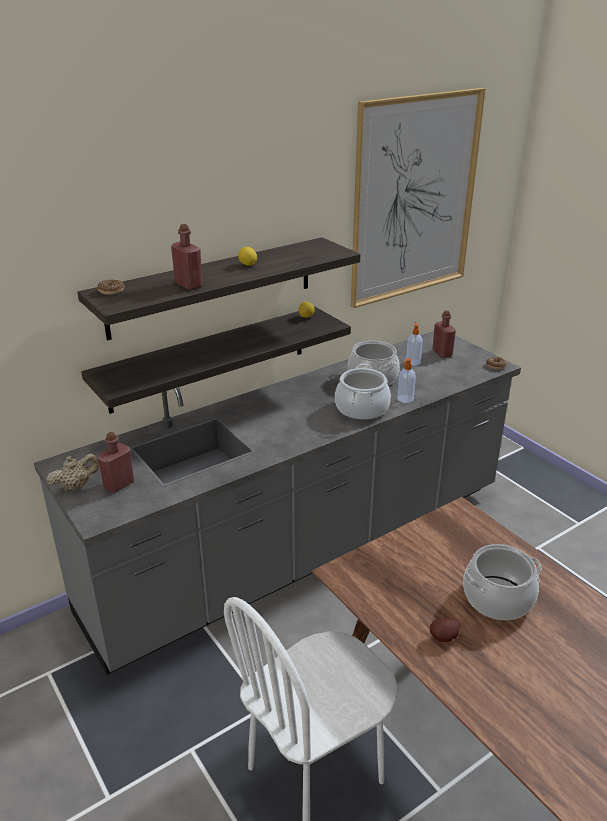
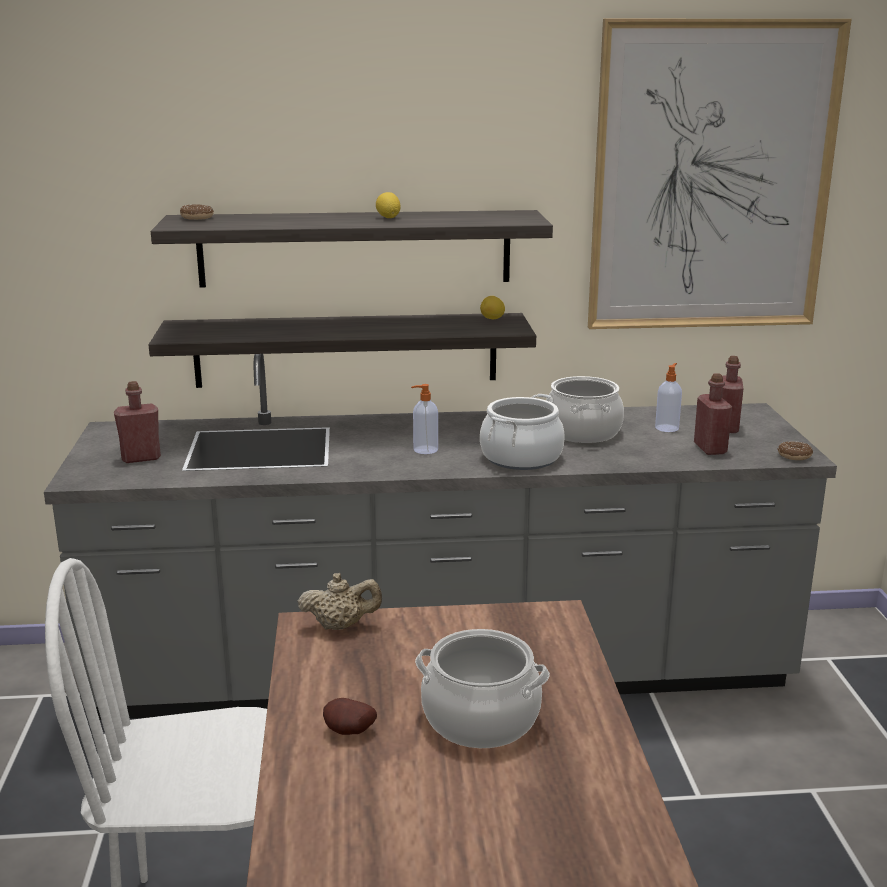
camera: 30 degrees right, 10 degrees down
(76, 486) = (99, 449): beige teapot -> beige teapot (341, 626)
(188, 285) = (285, 222): red bottle -> red bottle (710, 449)
(405, 399) = (597, 461): soap dispenser -> soap dispenser (424, 450)

